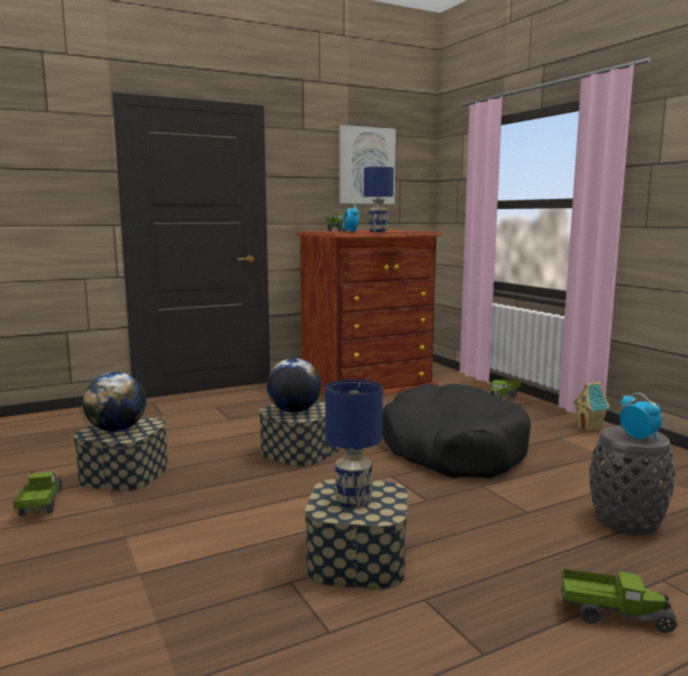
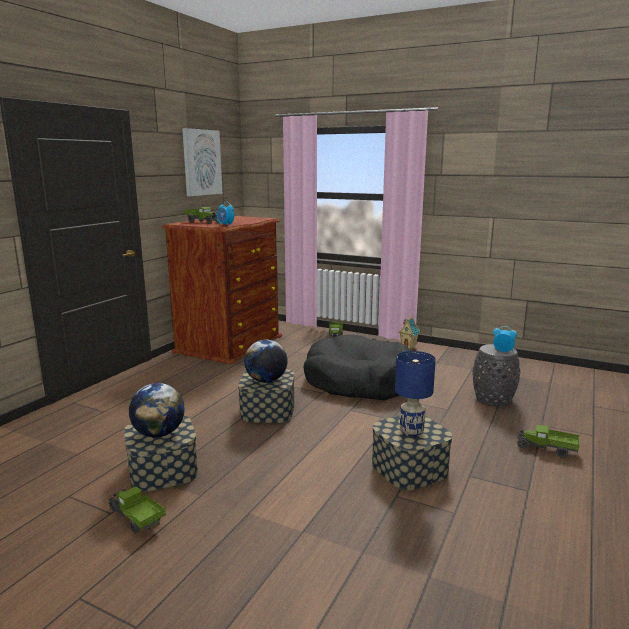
camera: 35 degrees left, 5 degrees up
(378, 232) = (243, 222): blue table lamp -> none
(614, 614) = (547, 449): toy truck -> toy truck turned 135 degrees counterclockwise

